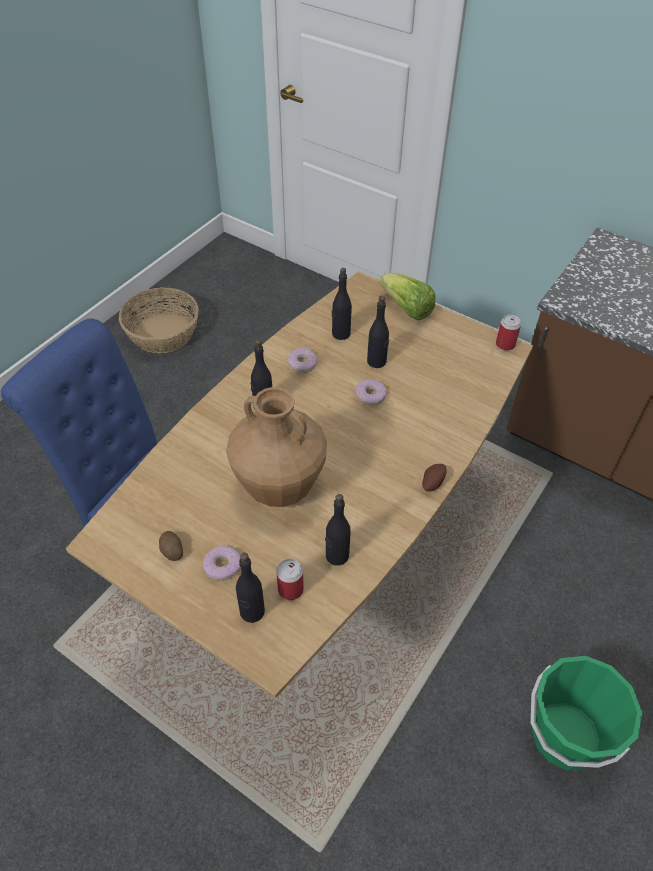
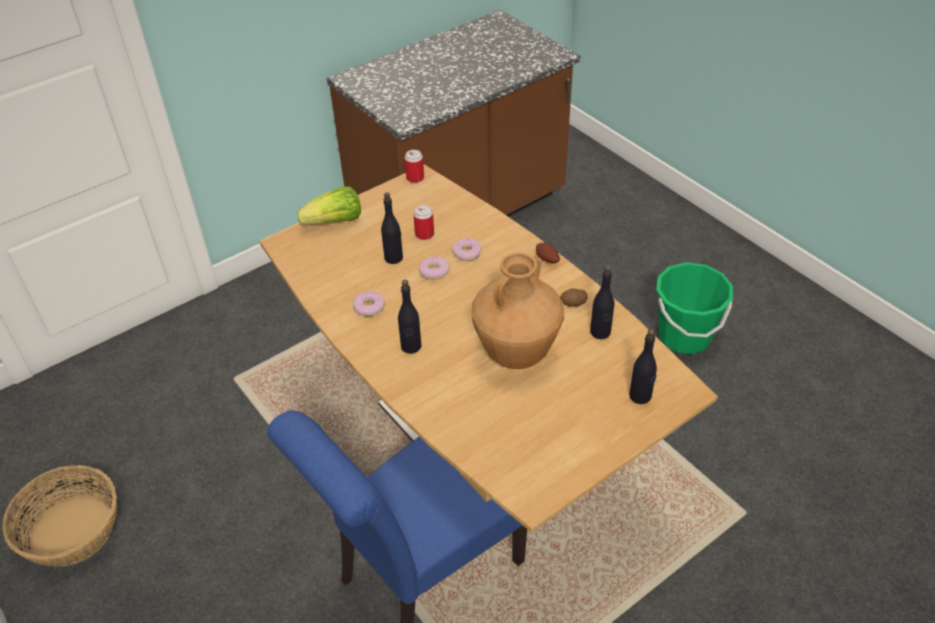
camera: 70 degrees left, 5 degrees down
(172, 551) = (562, 442): potato -> potato (573, 303)
(222, 566) = (589, 408): donut -> donut (466, 253)
(290, 589) = (625, 367): can -> can (424, 234)
(340, 334) = (343, 272): black bottle -> none

